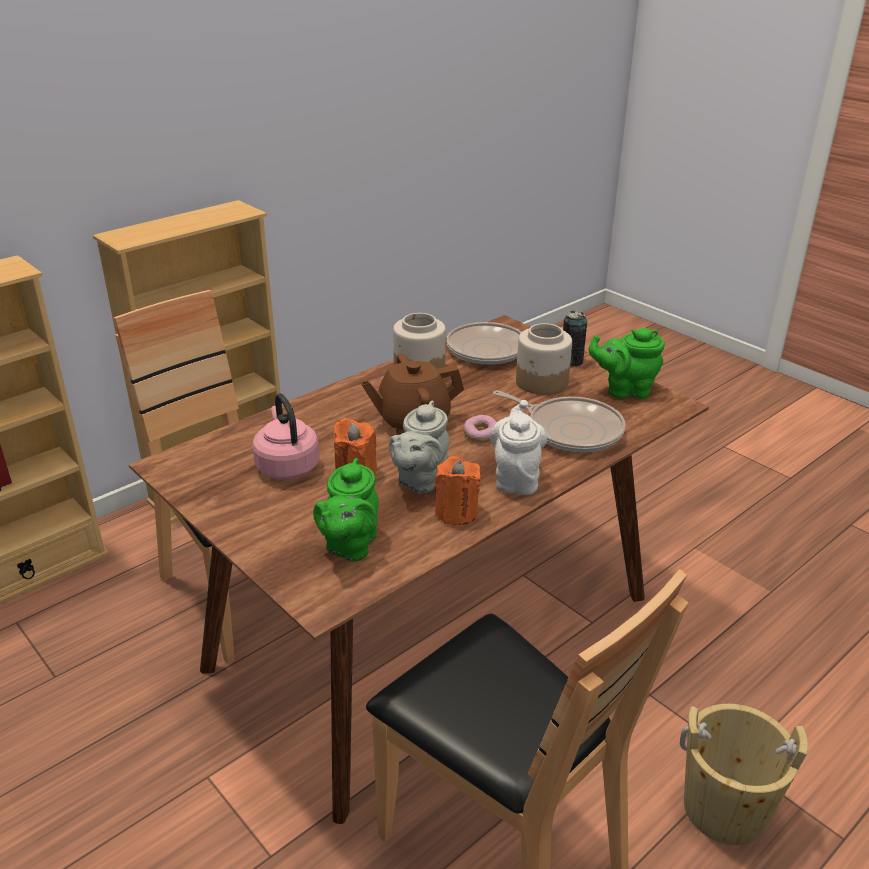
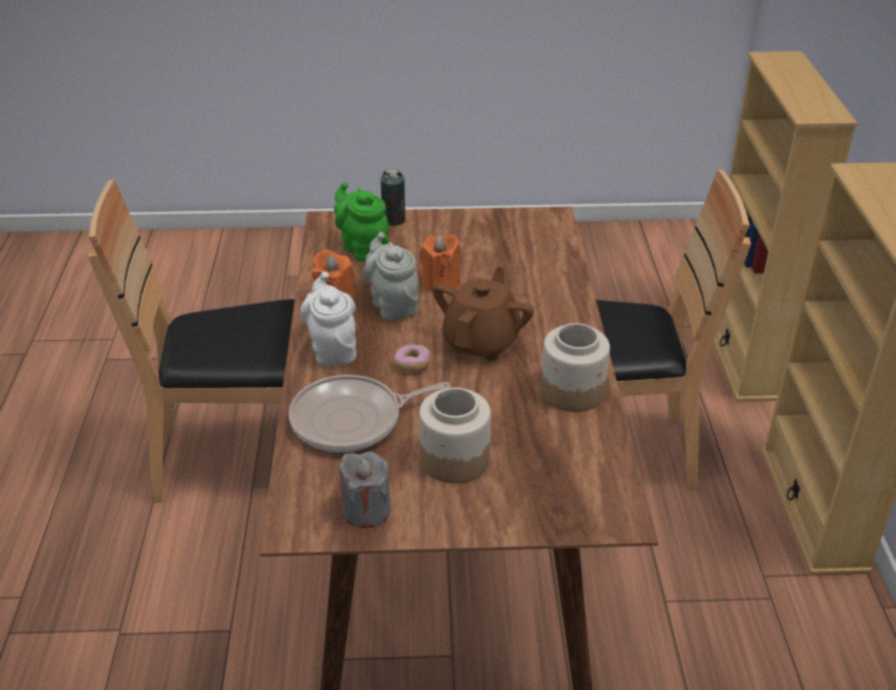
camera: 130 degrees right, 5 degrees up
(286, 466) = (489, 260): pink kettle -> none
(492, 350) = (565, 468): frying pan -> none
(516, 478) = (332, 349): white teapot -> white teapot turned 150 degrees counterclockwise
(571, 362) = (470, 513): can -> can (393, 220)
(625, 390) = (366, 510): green teapot -> grey candle
(724, 808) = (111, 587): beige bucket -> none

